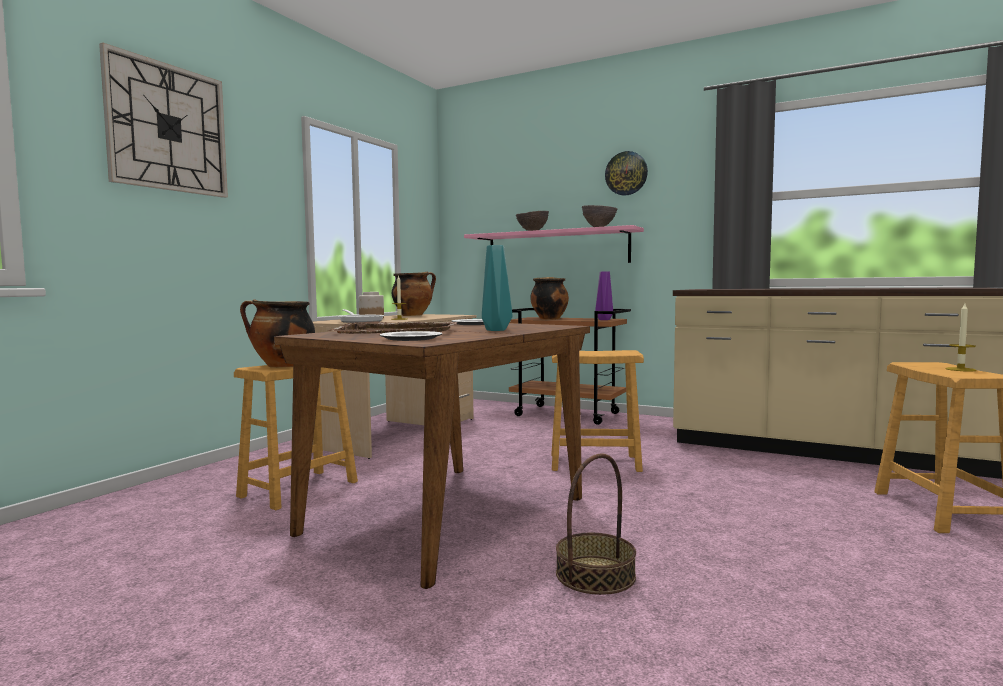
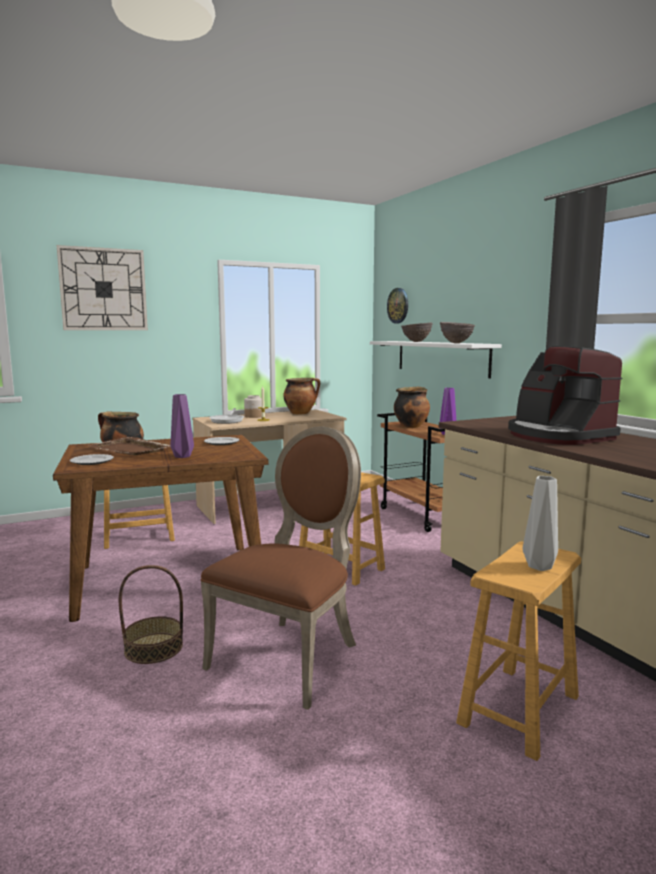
camera: 35 degrees right, 5 degrees up
(497, 330) = (183, 456): turquoise vase -> purple vase
(556, 248) = (441, 357): pink shelf -> white shelf
(626, 173) = (491, 287): wall clock -> wall clock (398, 305)
(728, 534) = (290, 655): none -> brown chair
(801, 288) = (558, 436): none -> coffee machine
(960, 369) = (541, 567): candle -> grey vase

